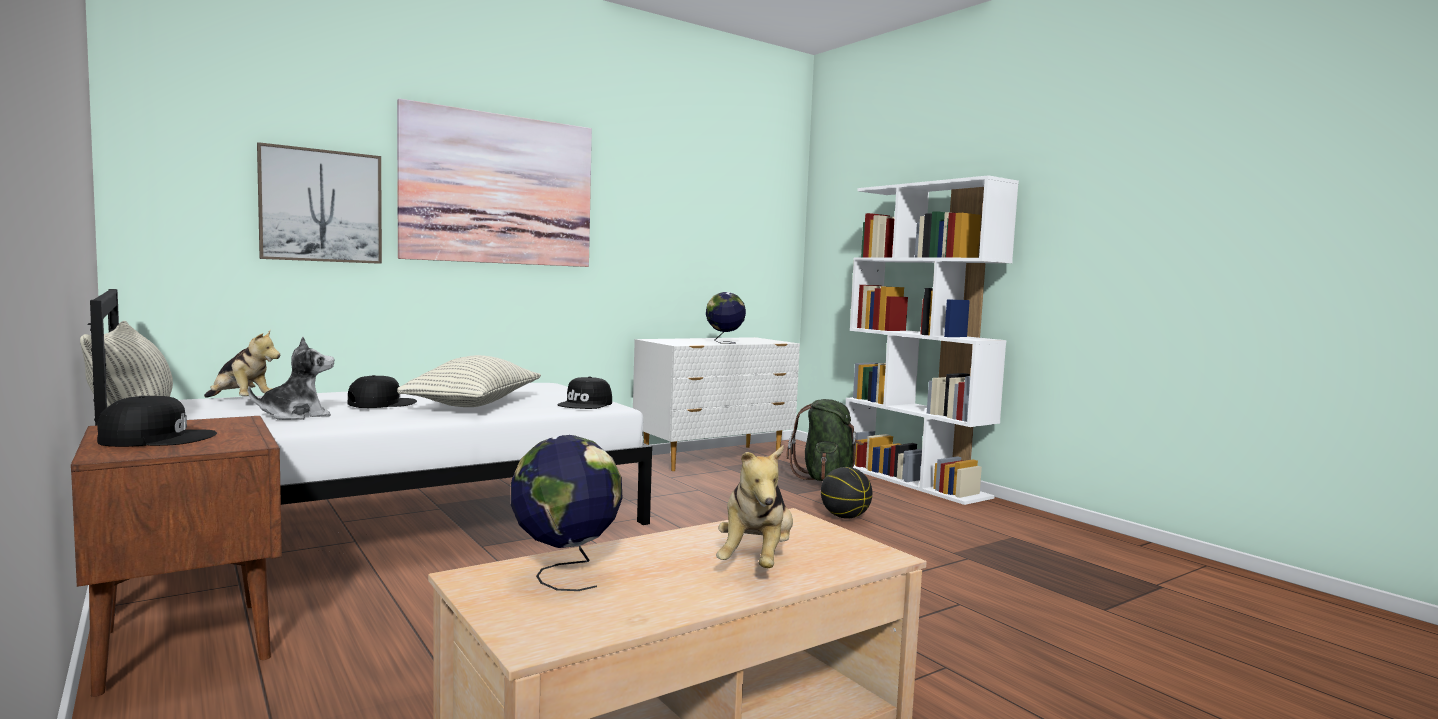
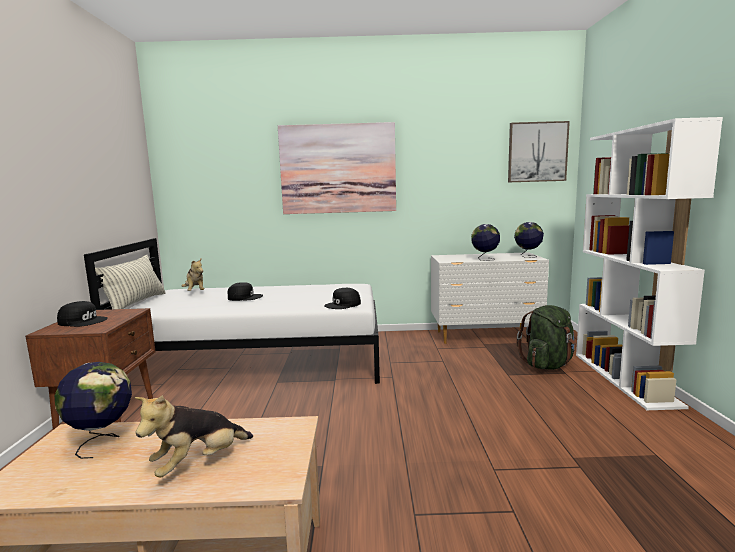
camera: 35 degrees right, 5 degrees up
(296, 416) = (197, 303): plush toy -> none
(321, 206) = (244, 189): picture -> picture (537, 152)
(474, 404) = (287, 300): pillow -> none
(768, 341) = (527, 257): none -> globe
(845, 517) = (520, 402): basketball -> none

